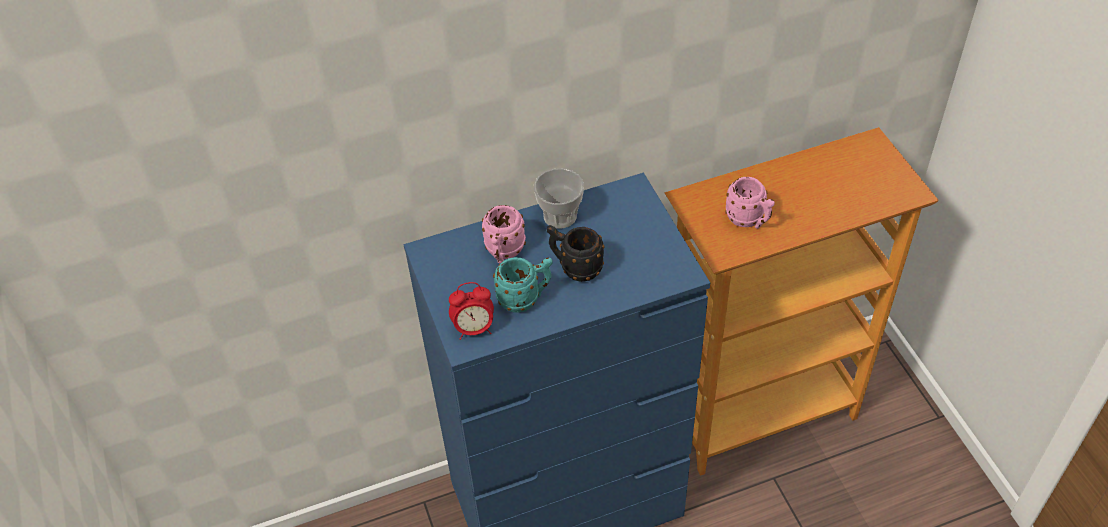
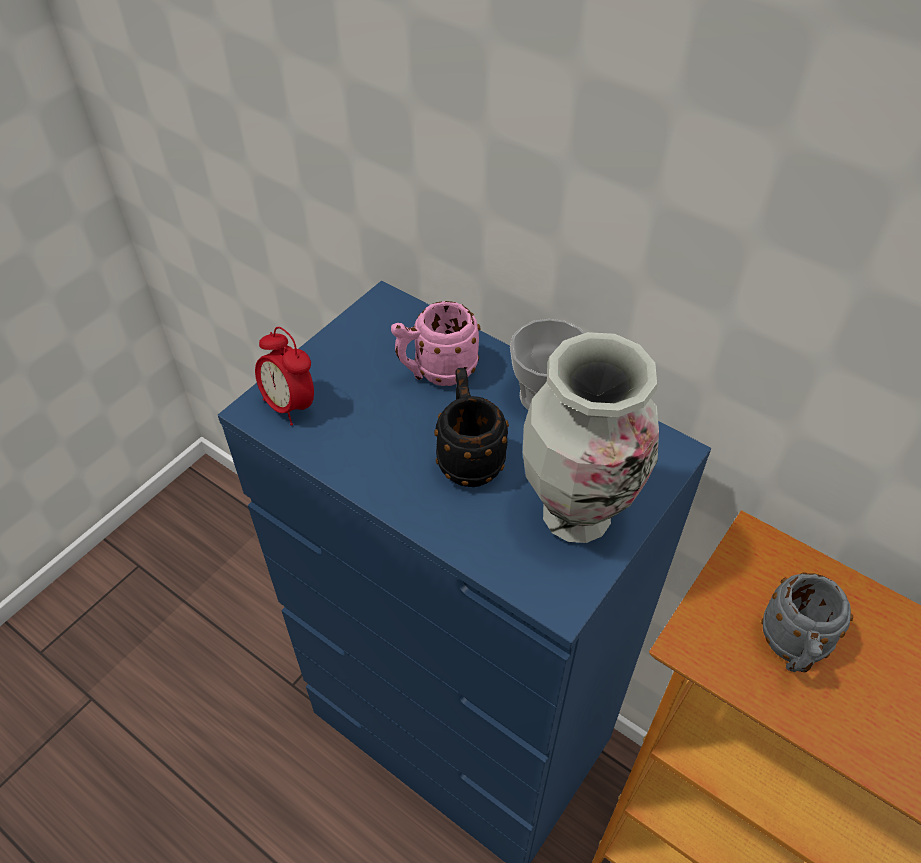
camera: 55 degrees right, 0 degrees up
(525, 298) = (375, 431): turquoise mug -> none
(645, 244) = (576, 516): none -> vase
(749, 221) = (792, 649): pink mug -> grey mug

